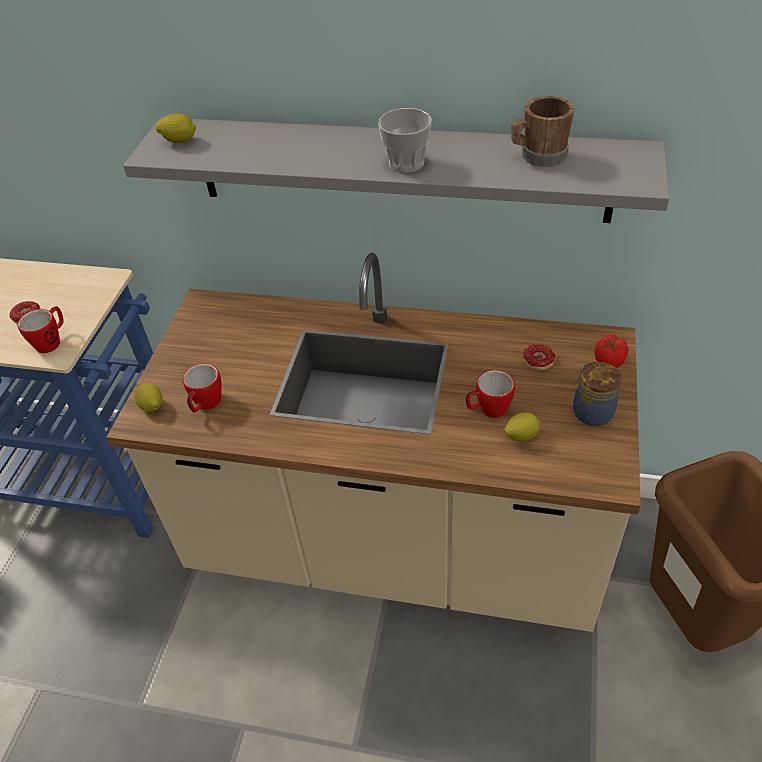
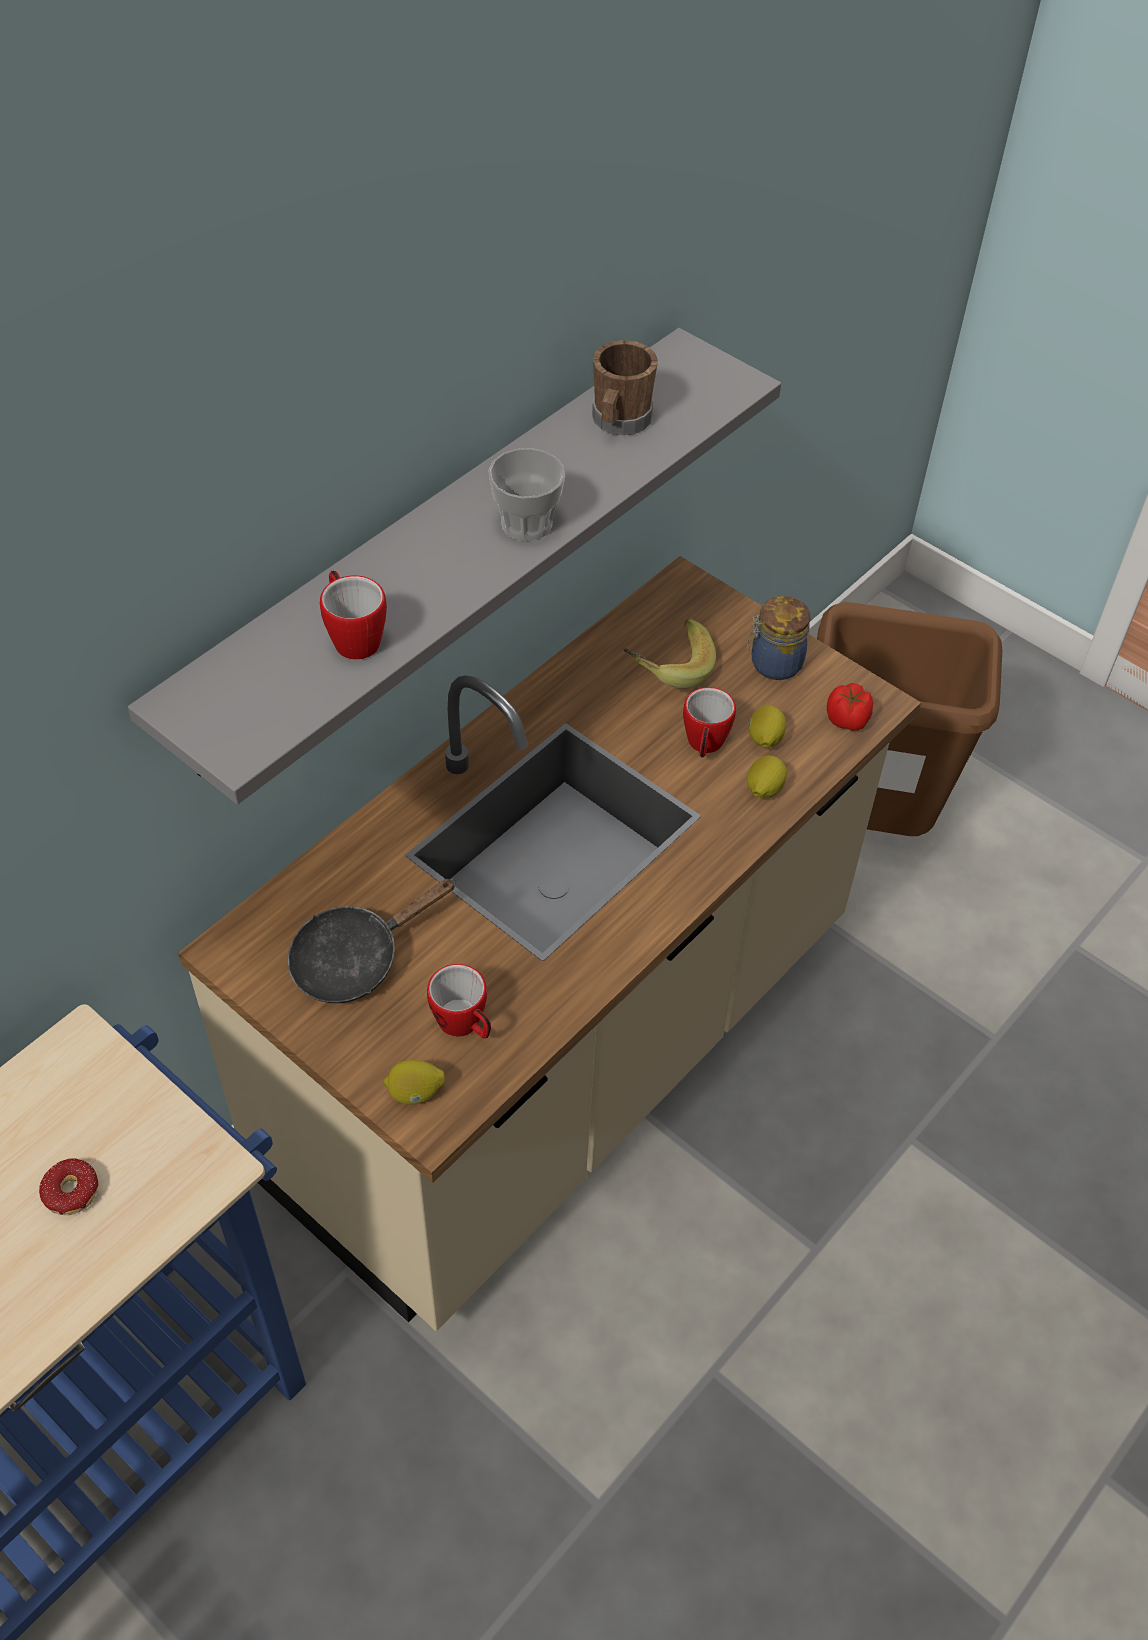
camera: 65 degrees left, 5 degrees up
(52, 341) = (175, 1171): mug -> mug (353, 636)
(180, 141) = (234, 706): lemon -> lemon (763, 789)
(223, 344) = (355, 959): none -> black frying pan
(535, 364) = (666, 667): donut -> banana
(608, 361) = (713, 607): tomato -> tomato (847, 720)

